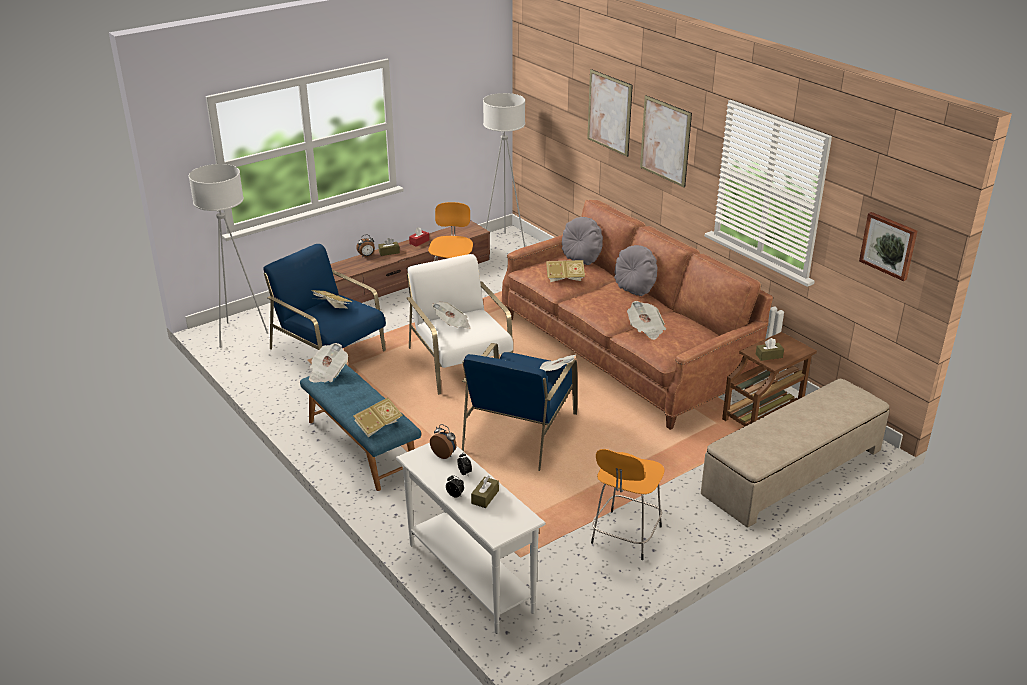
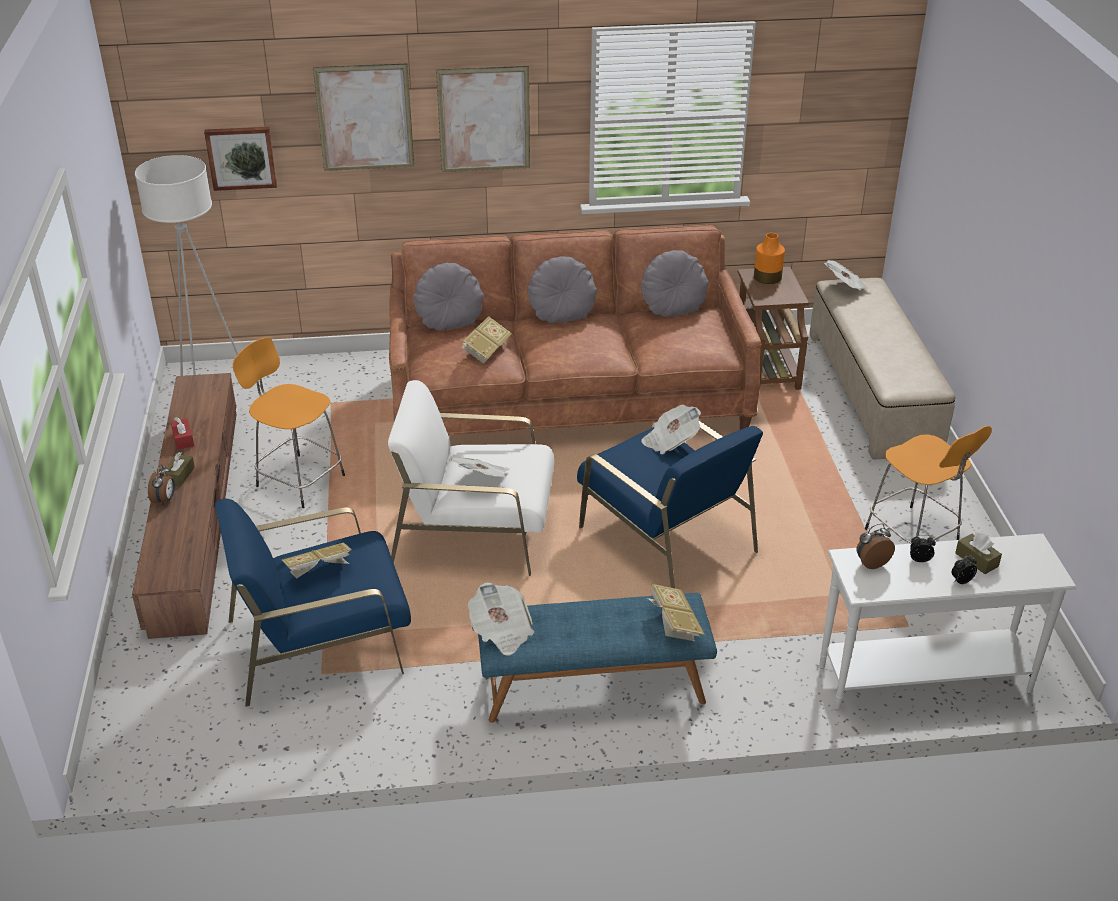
camera: 60 degrees left, 5 degrees up
(239, 334) = (162, 730): white floor lamp -> none
(646, 329) = (660, 342): newspaper -> newspaper (846, 287)
(694, 324) = (673, 310): none -> grey pillow
(769, 356) = (778, 294): brown tissue box -> none
(787, 345) = (767, 277): none -> orange vase
(889, 245) = (845, 115): picture -> picture (241, 157)

